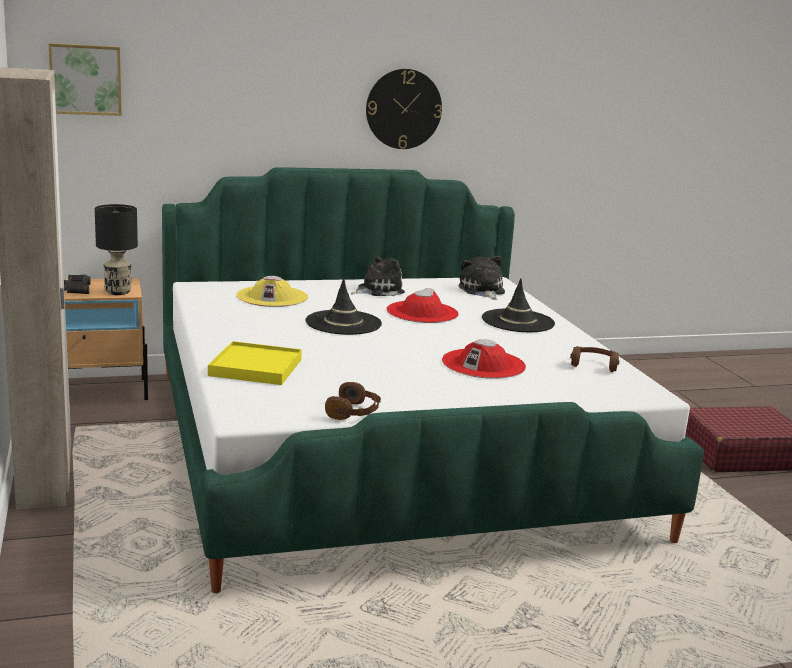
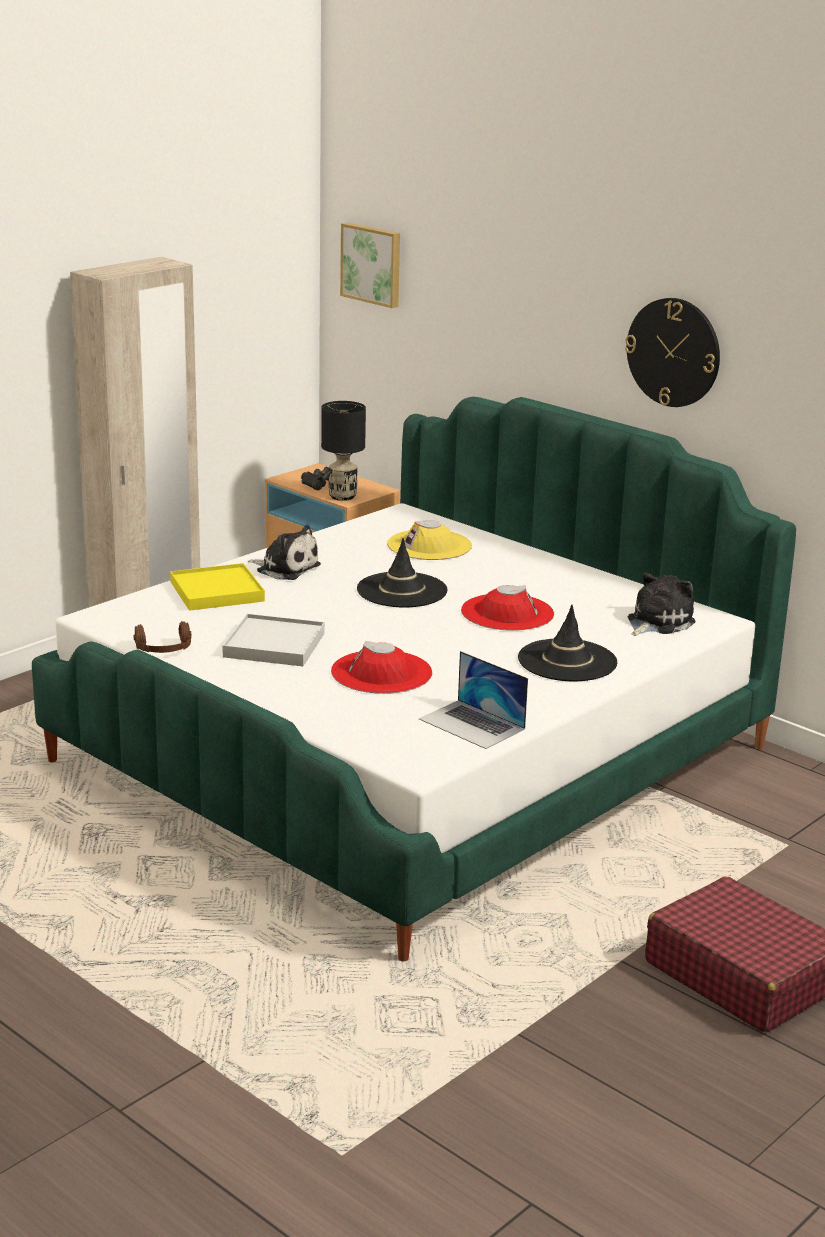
camera: 60 degrees right, 5 degrees up
(378, 290) = (547, 578): plush toy -> plush toy (285, 568)
(393, 378) = (274, 645): none -> white tray
(593, 365) = (472, 724): brown headphones -> laptop

